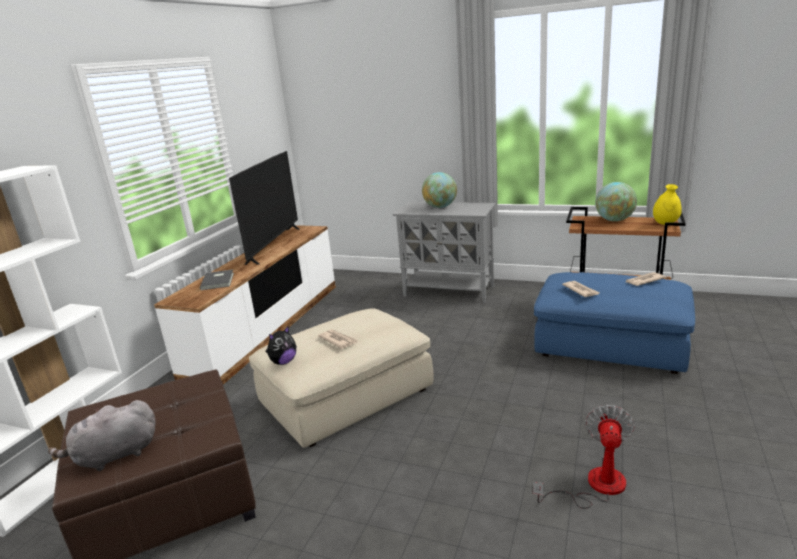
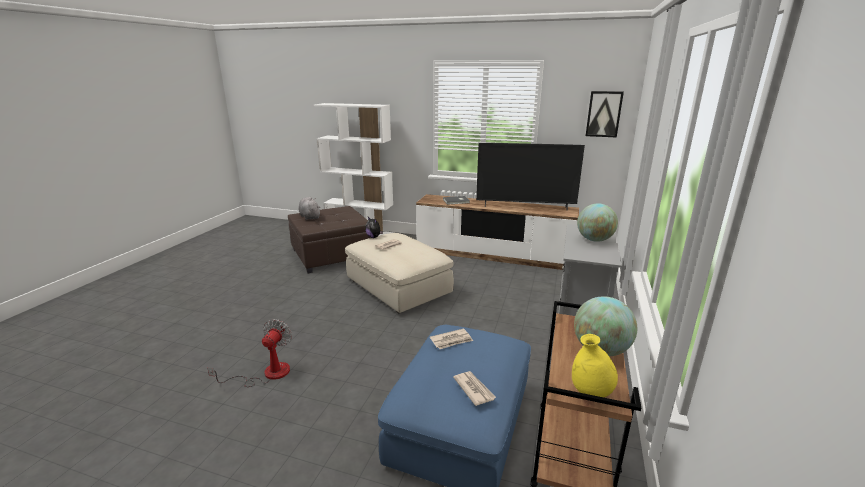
camera: 85 degrees right, 0 degrees up
(268, 116) = (603, 114): none -> picture
(595, 486) = (267, 374): fan -> fan turned 90 degrees counterclockwise

